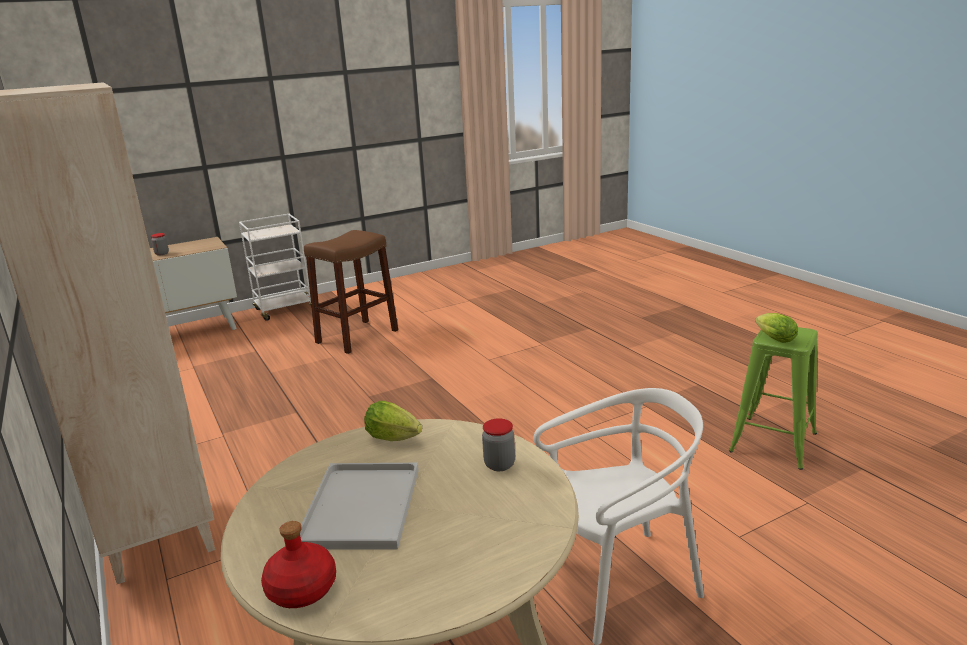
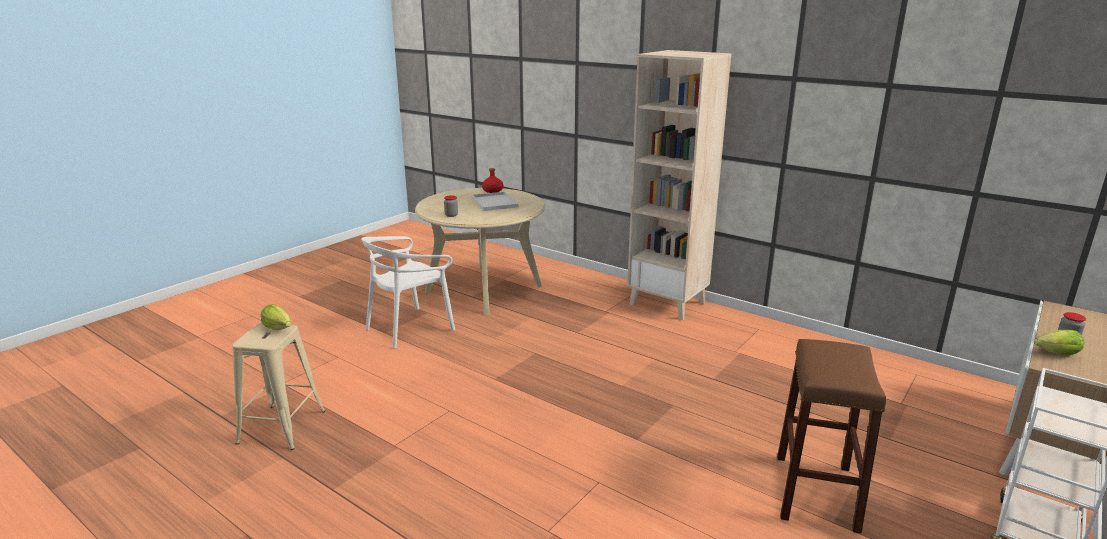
camera: 155 degrees right, 0 degrees up
(396, 439) = (503, 216): lettuce -> lettuce (1054, 353)
(773, 442) = (282, 426): green stool -> beige stool

